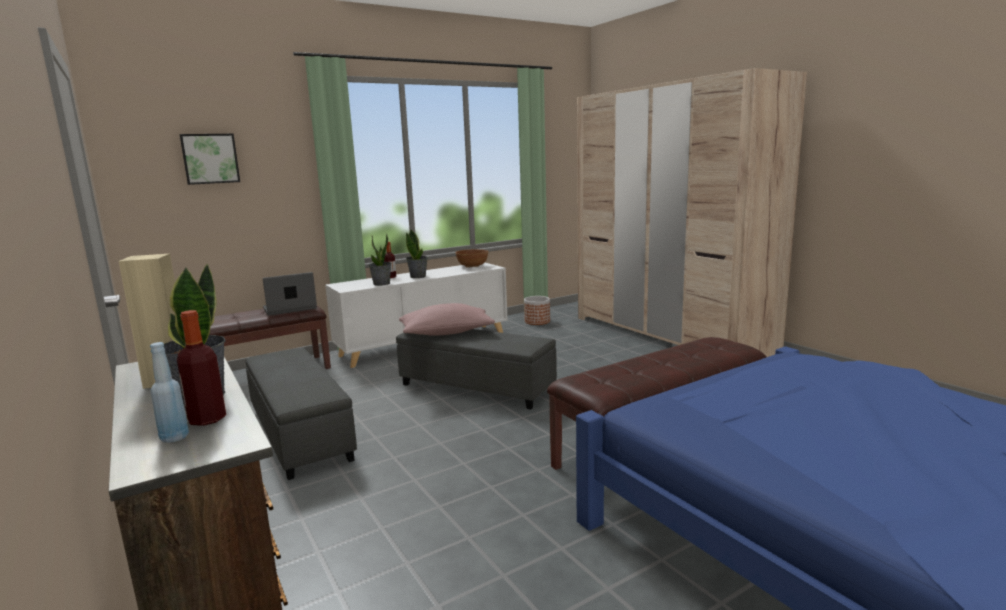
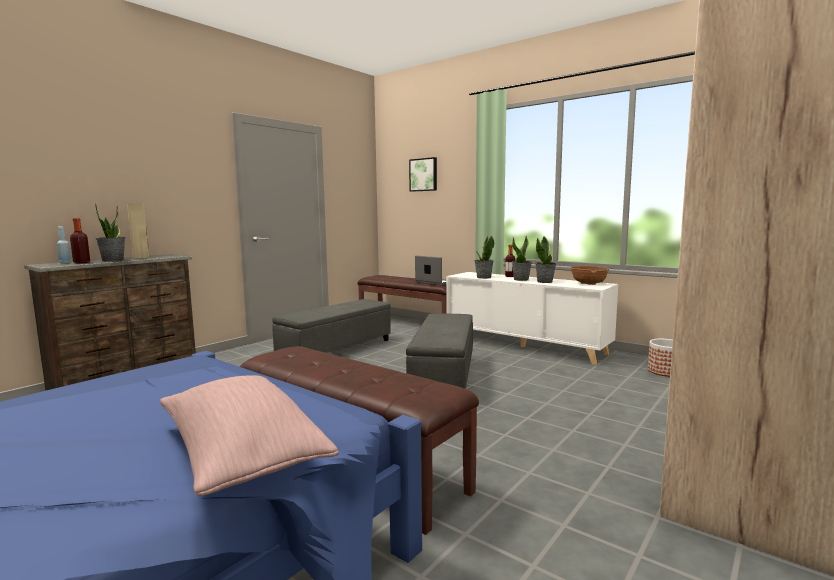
camera: 70 degrees right, 5 degrees down
(443, 273) = (545, 282): none -> potted plant
(447, 333) = (443, 321): pink pillow -> pink pillow (241, 454)

